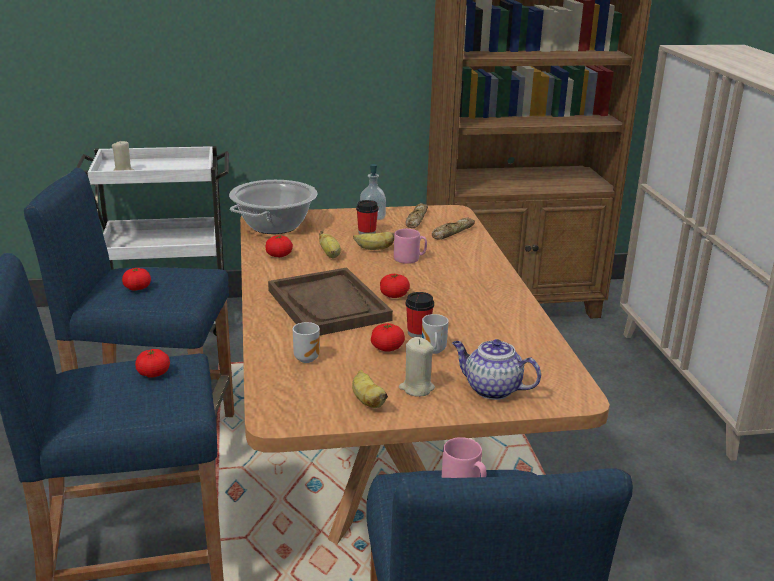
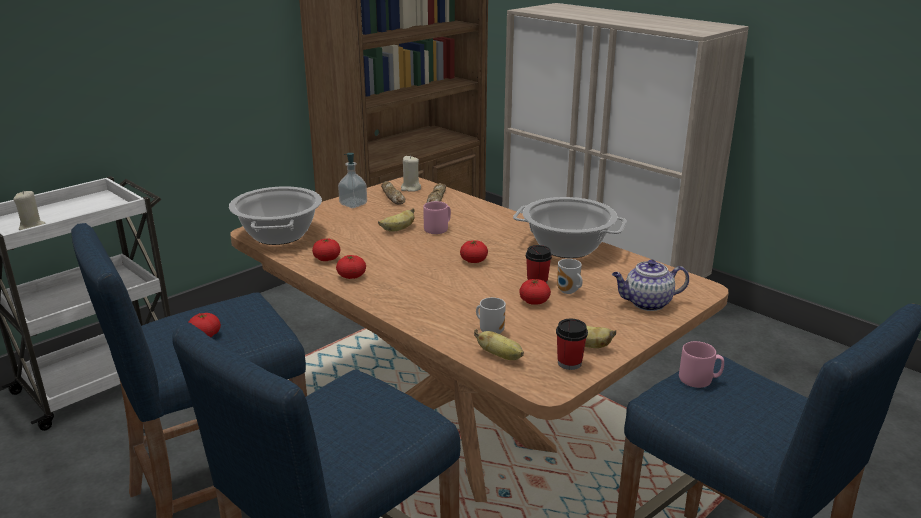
camera: 35 degrees left, 0 degrees up
(153, 373) = (349, 402): tomato -> tomato (351, 276)
(328, 305) = (437, 285): brown tray -> none
(330, 255) = (370, 245): banana -> banana (500, 356)
(367, 232) = (370, 218): cup -> cup (569, 363)
(416, 388) = (601, 322): beige candle -> beige candle (411, 188)
(503, 313) = (568, 248): none -> cooking pot

